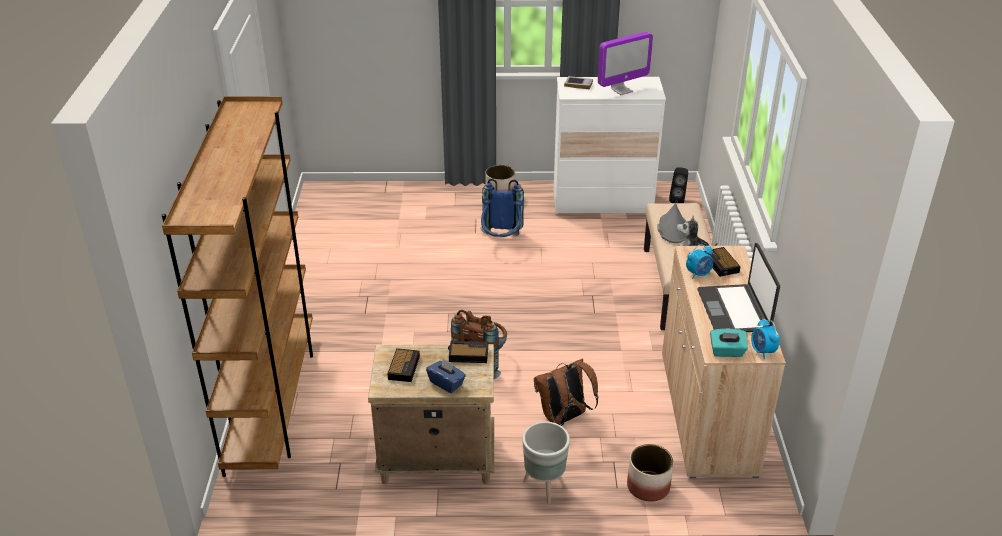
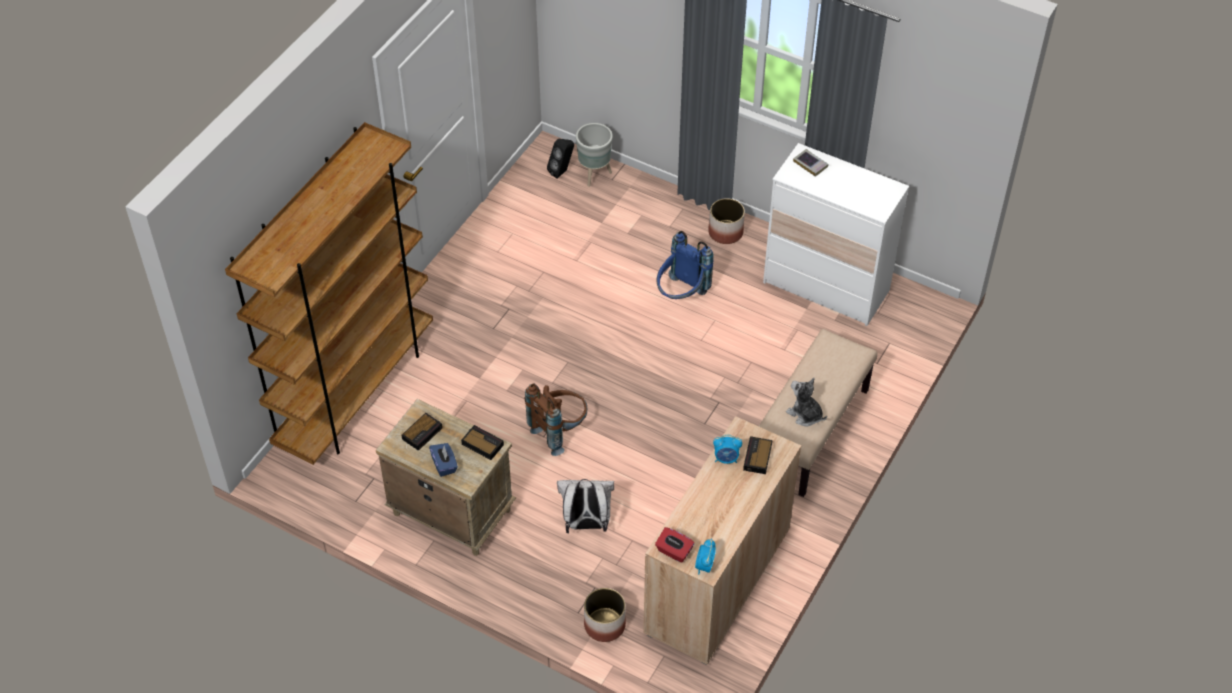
camera: 30 degrees right, 15 degrees up
(545, 487) = (519, 582): grey planter -> grey planter (595, 175)
(564, 418) = (586, 524): brown backpack -> white backpack
(621, 90) = (848, 191): monitor -> none
(672, 229) = (814, 374): grey hat -> none
(678, 200) = (911, 318): black speaker -> black speaker (562, 171)
(727, 351) = (674, 551): turquoise tissue box -> red tissue box
(734, 310) = (721, 512): laptop -> none

